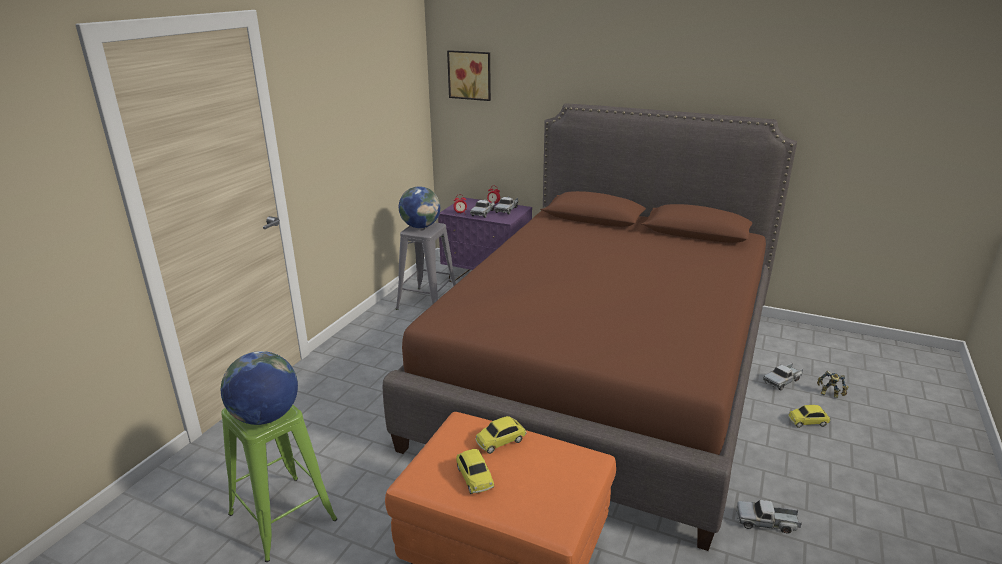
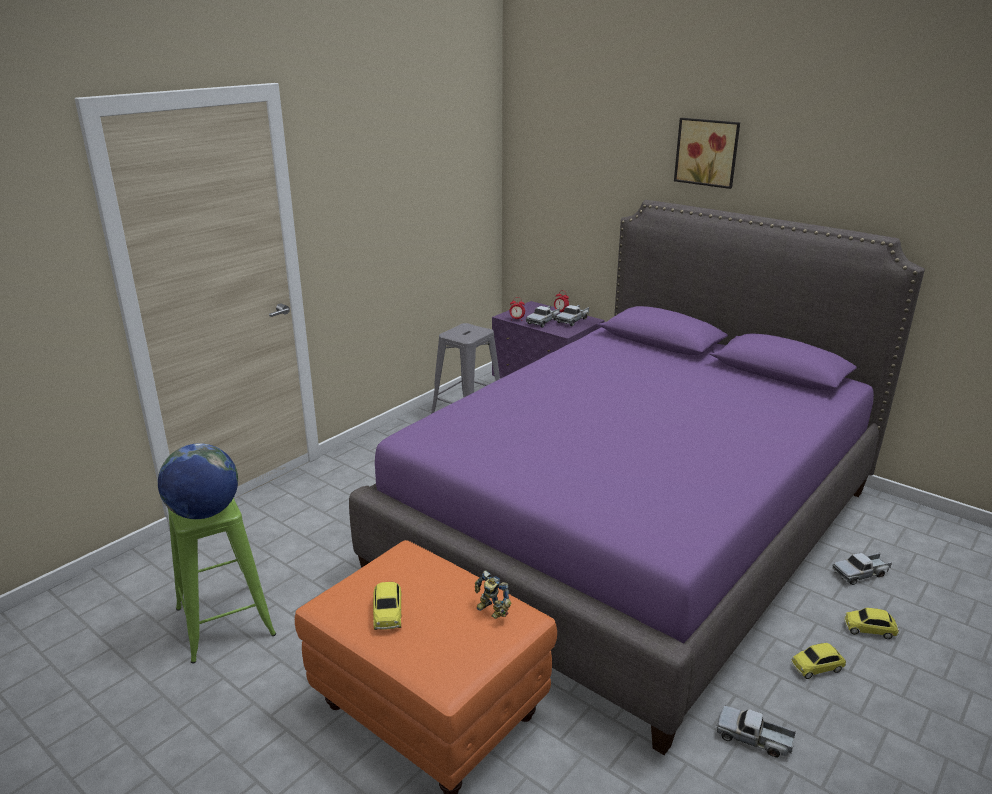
camera: 15 degrees right, 0 degrees up
(420, 226) = (464, 330): globe -> none
(470, 75) = (546, 159): picture -> picture (707, 152)
(501, 441) = (435, 580): toy car -> toy car (817, 667)
(604, 375) = (634, 530): brown bed -> purple bed
(830, 395) = (918, 601): toy robot -> toy robot (490, 611)

